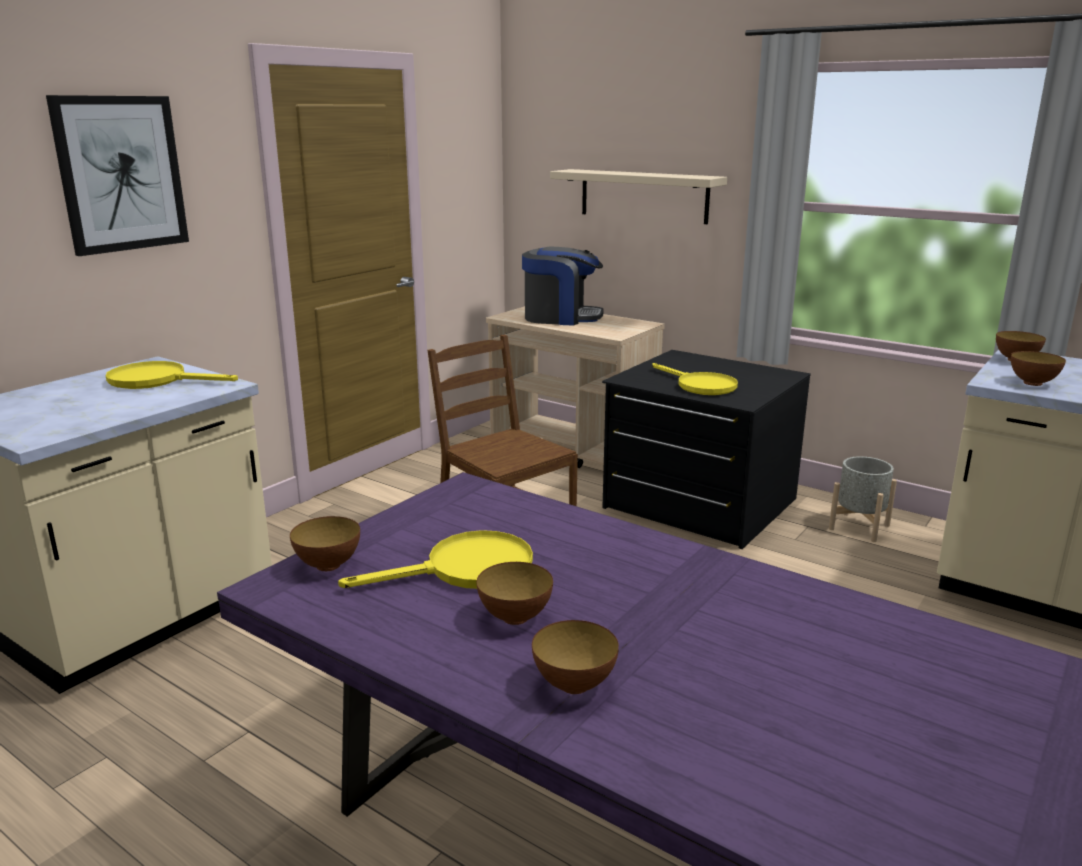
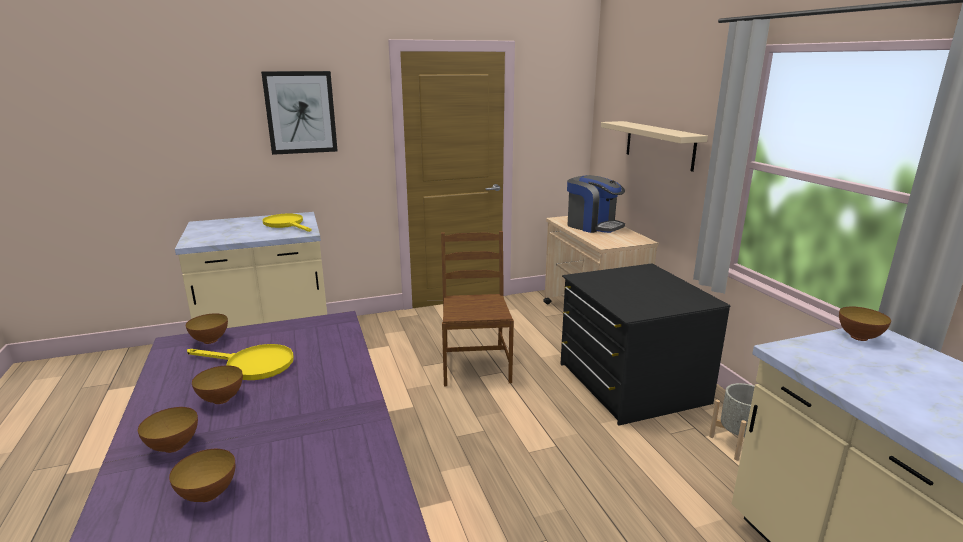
camera: 35 degrees right, 0 degrees up
(700, 385) = (622, 294): yellow frying pan -> none
(1032, 383) = (824, 362): bowl -> bowl (208, 494)

